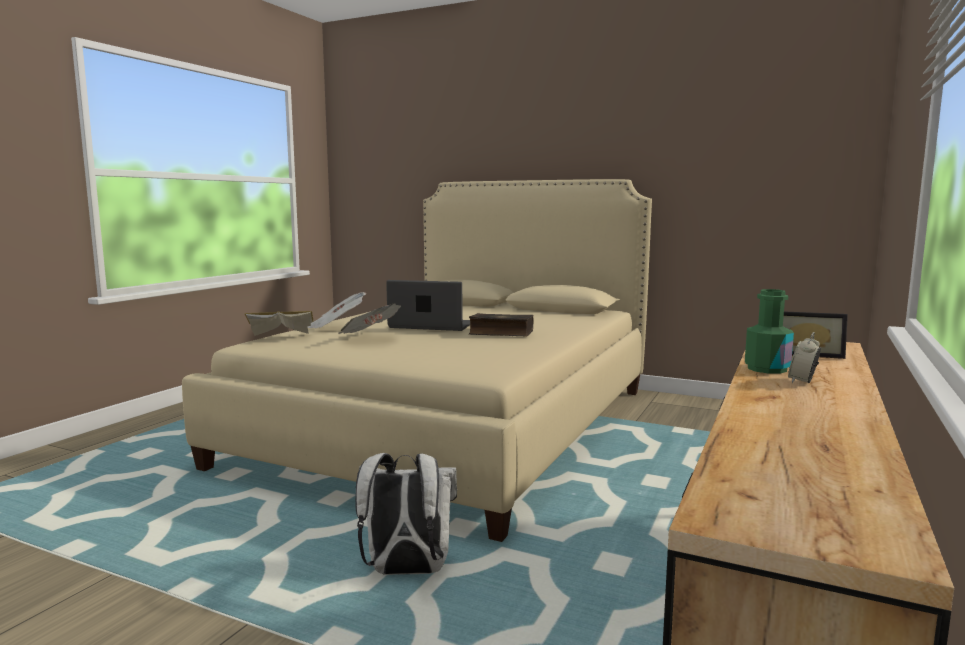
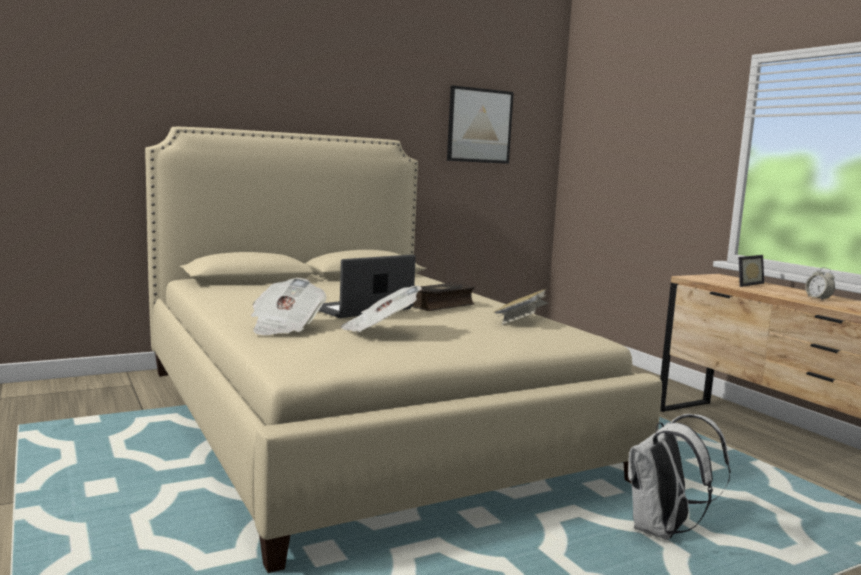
camera: 55 degrees left, 0 degrees up
(281, 337) = (299, 350): book -> book (521, 321)
(745, 155) = (479, 125): none -> picture
(766, 369) = (780, 295): green bottle -> none

